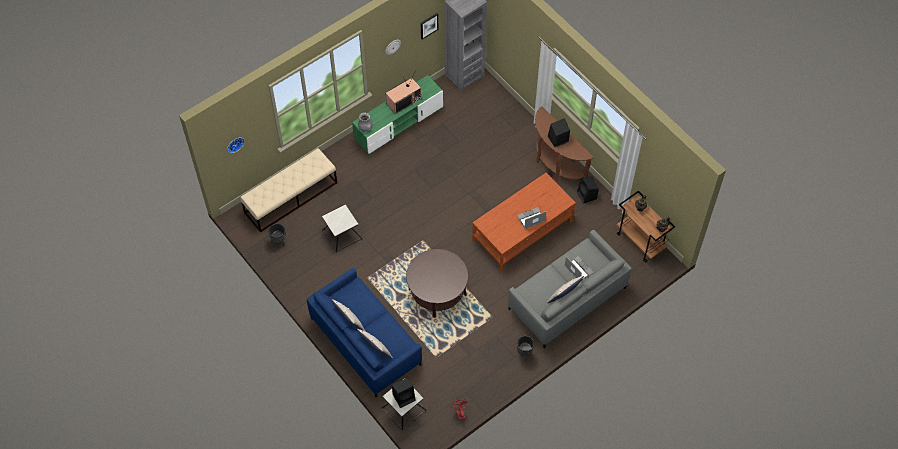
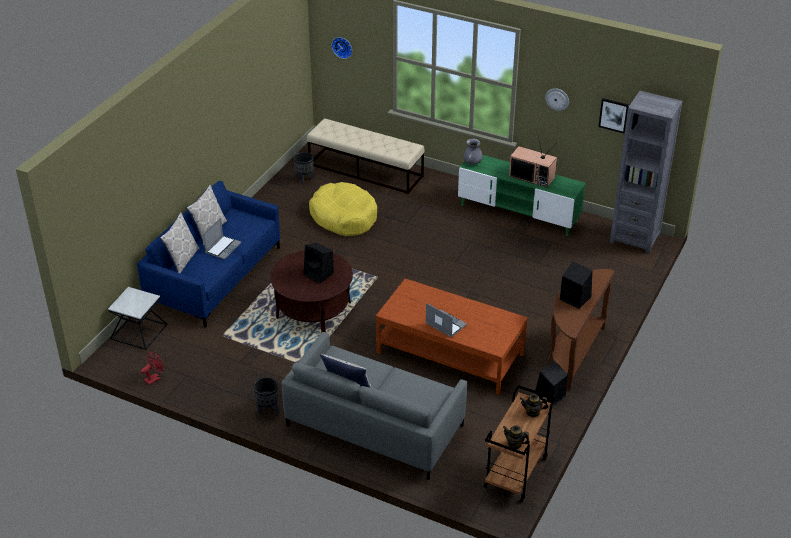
camera: 65 degrees right, 20 degrees down
(342, 234) = (344, 217): side table -> yellow dog bed
(404, 397) = (134, 303): black speaker -> black speaker (319, 274)
(578, 269) = (400, 392): laptop -> laptop (223, 248)

